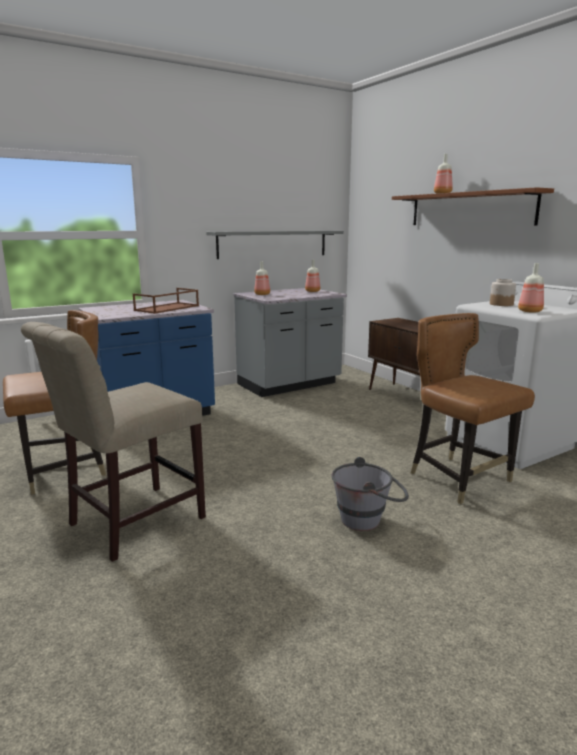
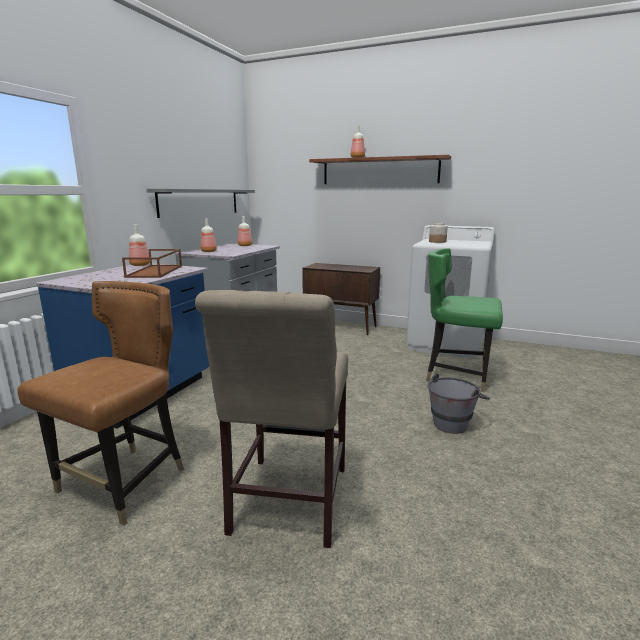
camera: 35 degrees left, 0 degrees up
(459, 478) = (457, 375): brown chair -> green chair
(529, 311) = (469, 244): bottle -> bottle (139, 265)

